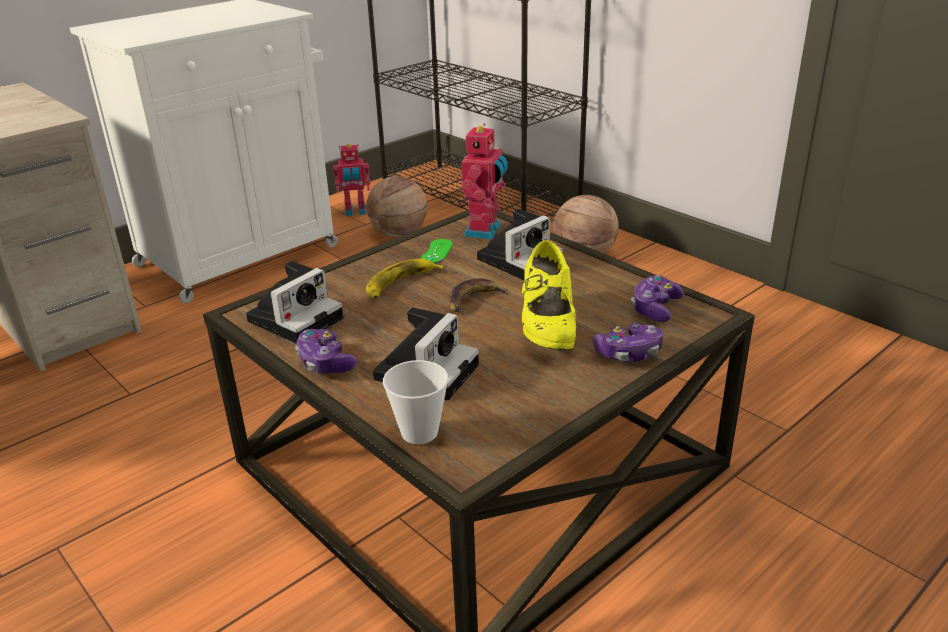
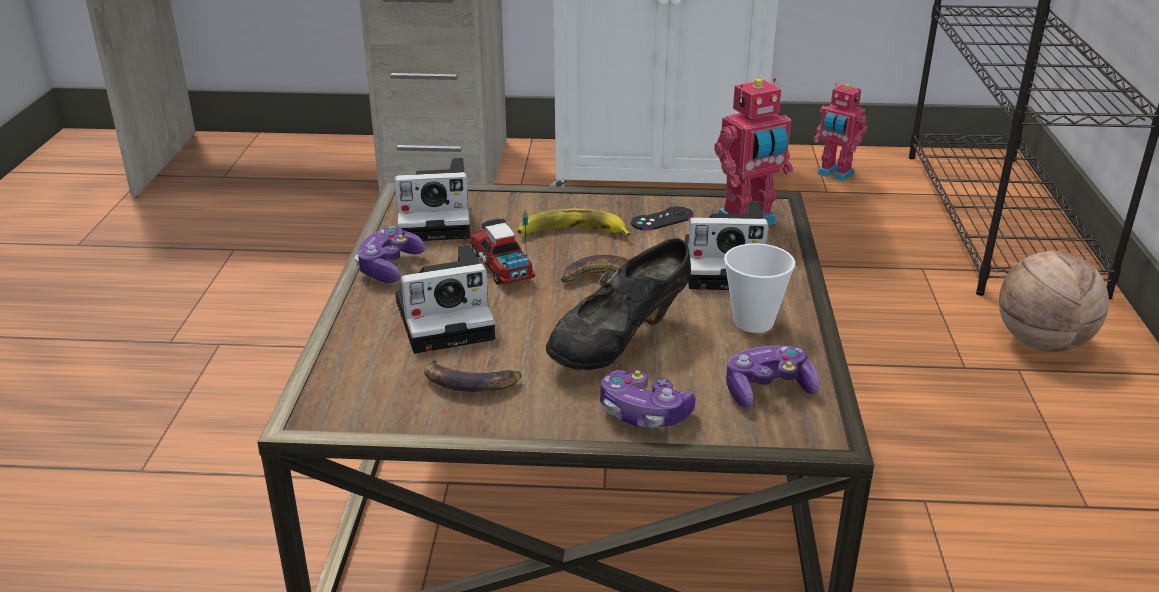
camera: 45 degrees right, 0 degrees up
(396, 323) = (501, 266): none -> toy truck
(399, 234) = (847, 217): basketball -> none
(419, 432) = (344, 364): cup -> cup (753, 322)
(437, 251) = (662, 219): green game controller -> black game controller
(512, 394) = (470, 382): none -> banana
(547, 328) = (619, 344): yellow shoe -> black shoe

